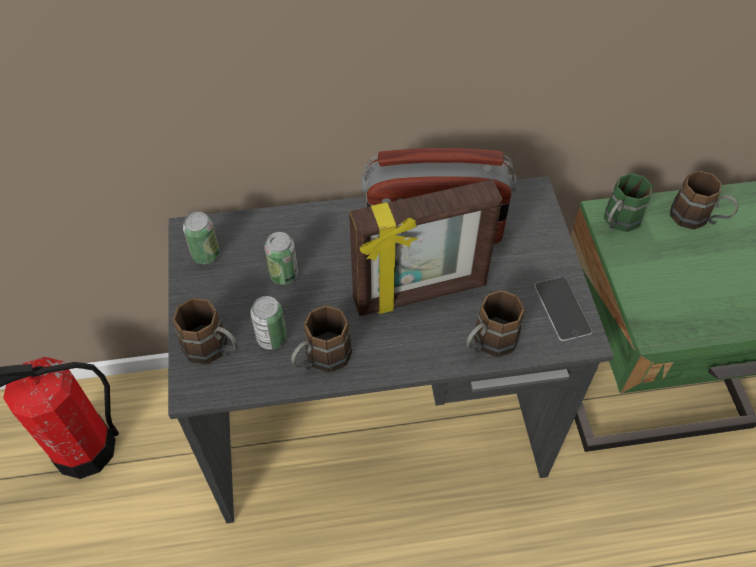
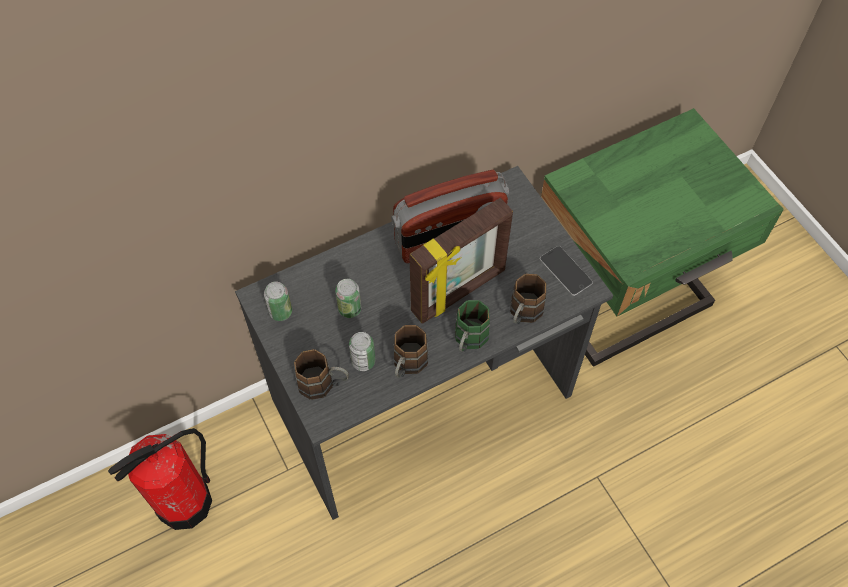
camera: 20 degrees left, 5 degrees up
(617, 222) = (577, 185): green mug -> green mug (468, 341)
(697, 219) = (634, 165): brown mug -> none

